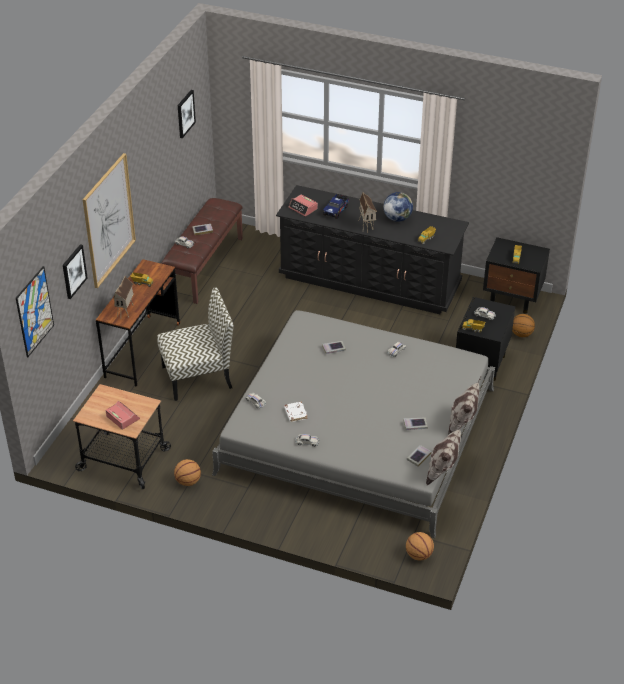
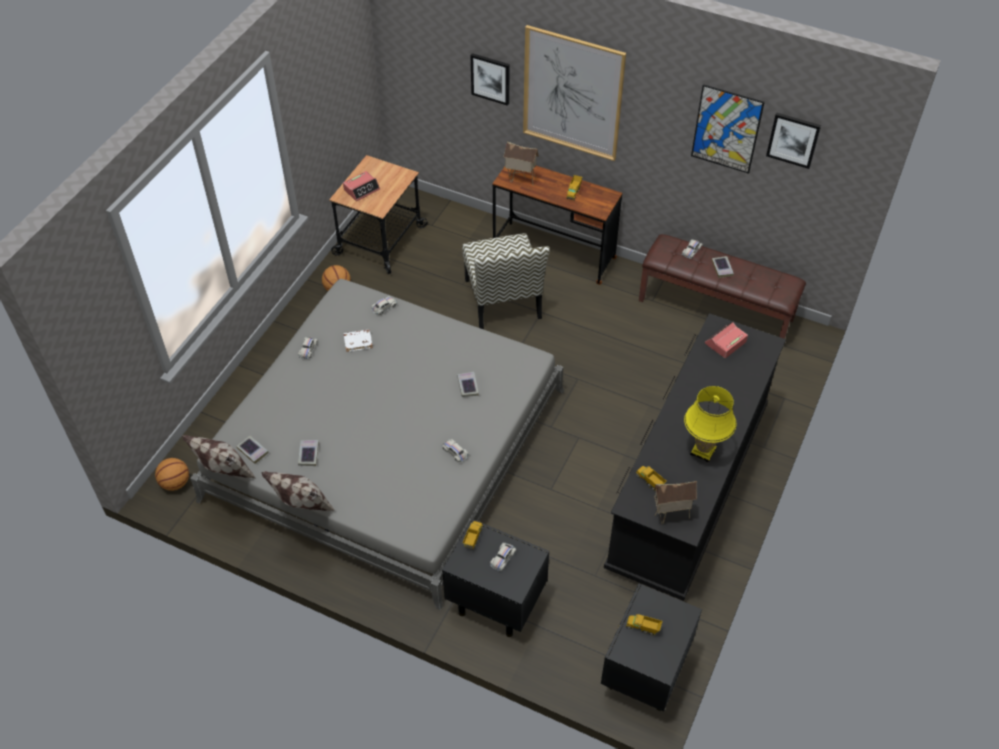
camera: 95 degrees right, 10 degrees up
(34, 311) = (414, 49): picture -> picture (726, 129)
(336, 210) = (722, 380): toy truck -> none
(367, 226) = (682, 412): toy house -> toy house (671, 516)
(397, 218) = (703, 451): globe -> yellow table lamp
(521, 334) = (557, 670): basketball -> none

